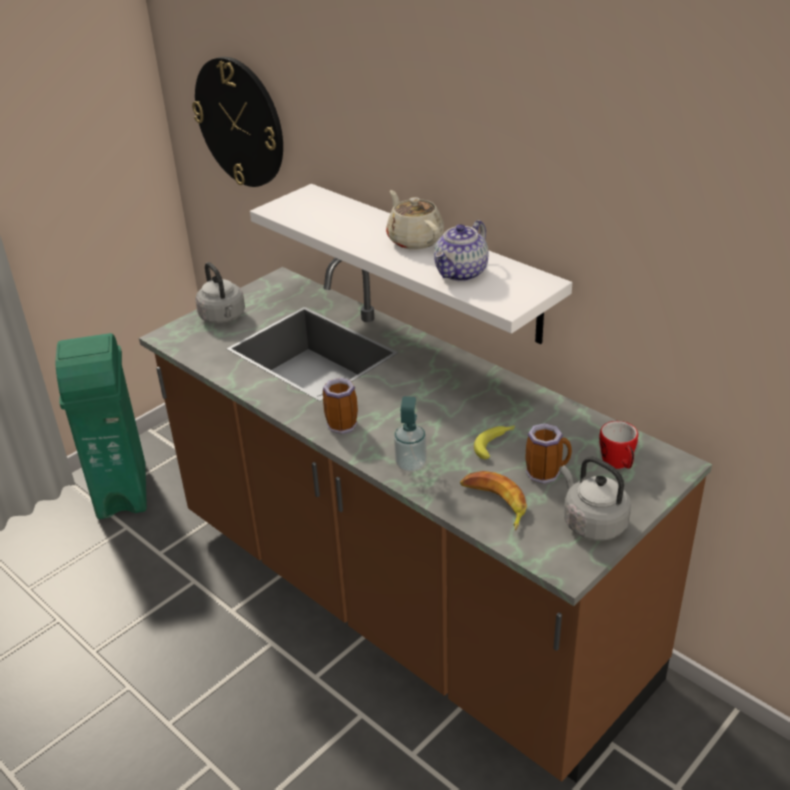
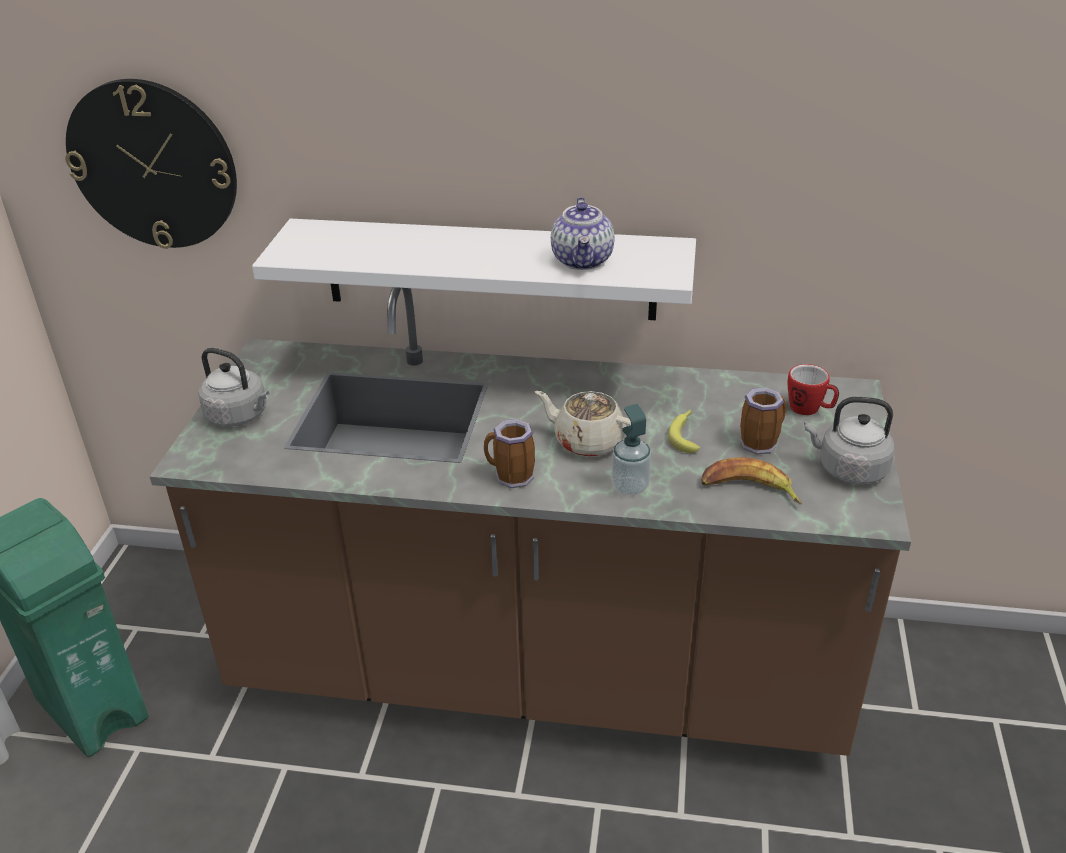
camera: 35 degrees left, 0 degrees up
(414, 240) = (490, 243): beige teapot -> beige teapot (588, 441)

